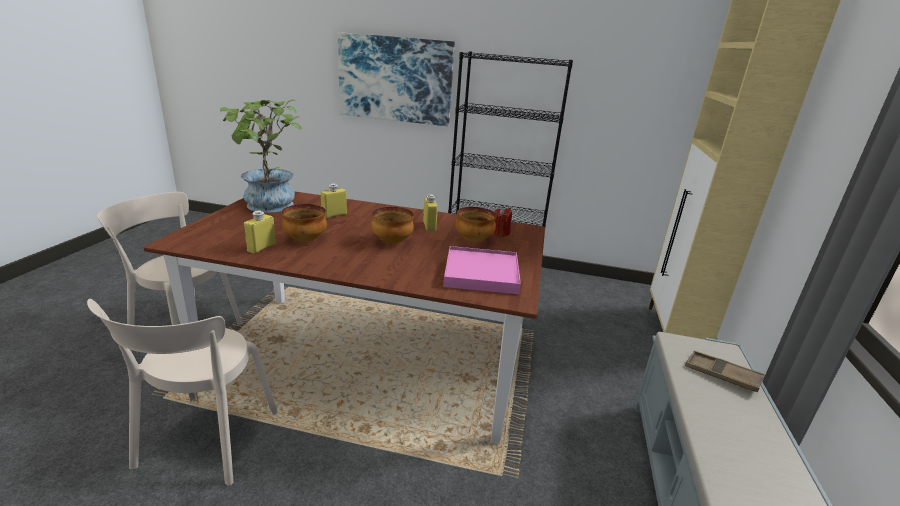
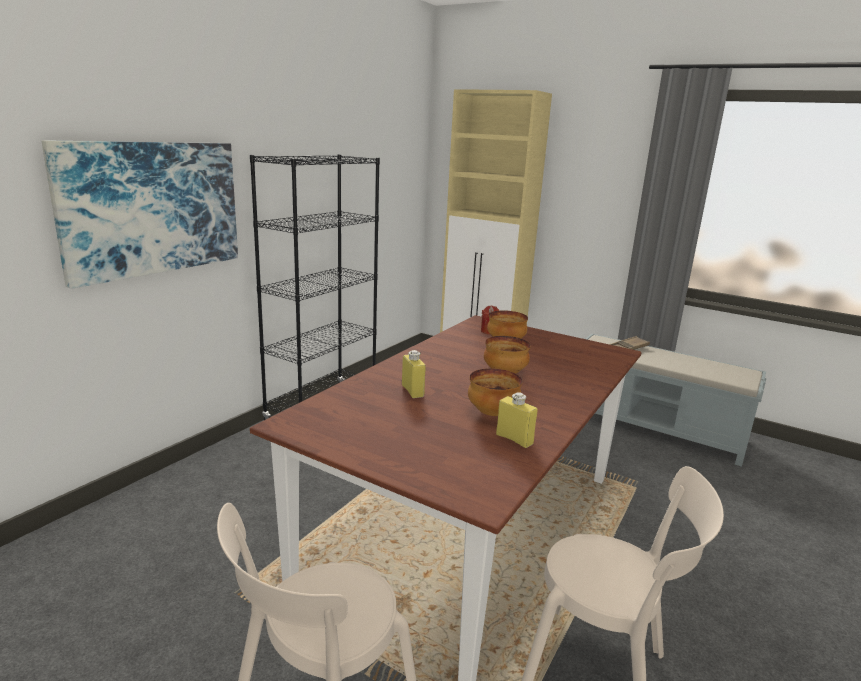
camera: 70 degrees left, 5 degrees down
(269, 207) = (360, 427): potted plant -> none
(429, 226) = (464, 353): yellow bottle -> none
(481, 273) = (578, 353): pink tray -> none

